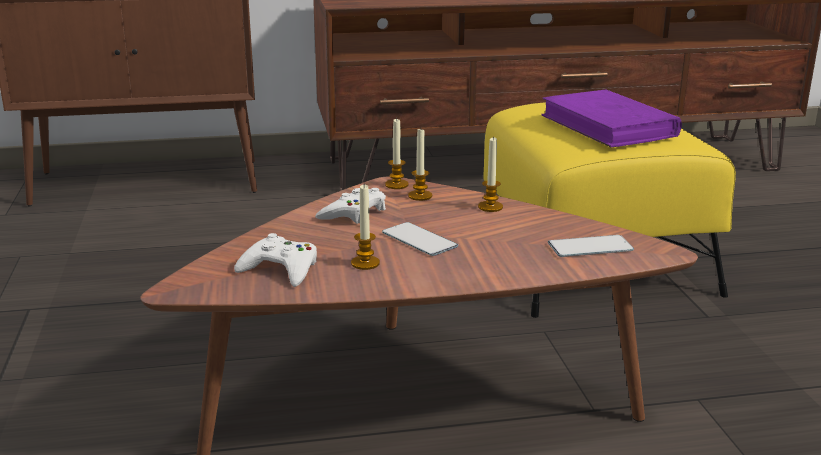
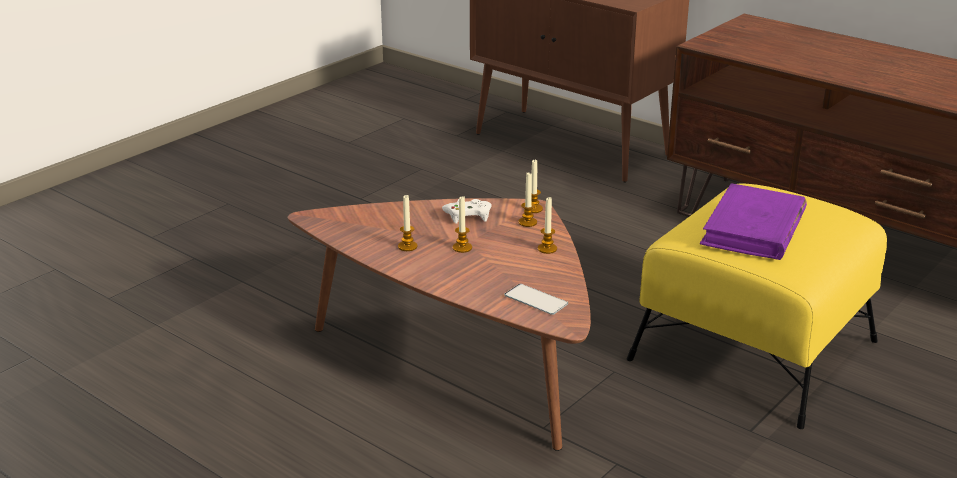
camera: 50 degrees right, 5 degrees up
(280, 269) = (367, 229): white game controller -> none
(419, 240) = (462, 248): phone -> candle

